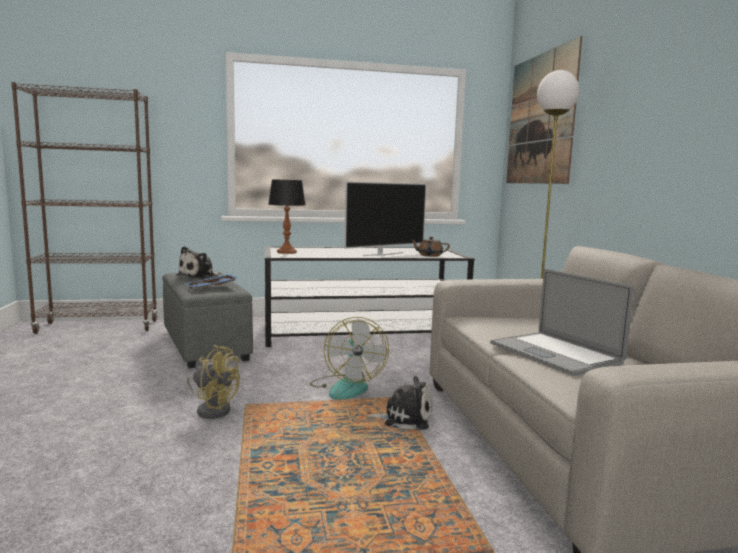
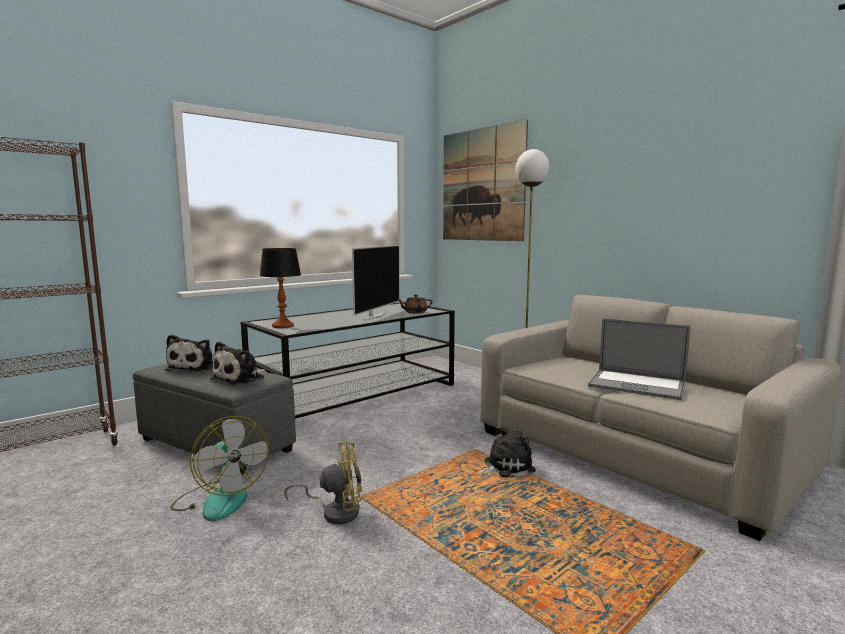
camera: 30 degrees left, 0 degrees up
(212, 287) = (241, 378): blue tray -> plush toy
(346, 387) = (421, 452): fan -> fan (220, 499)

